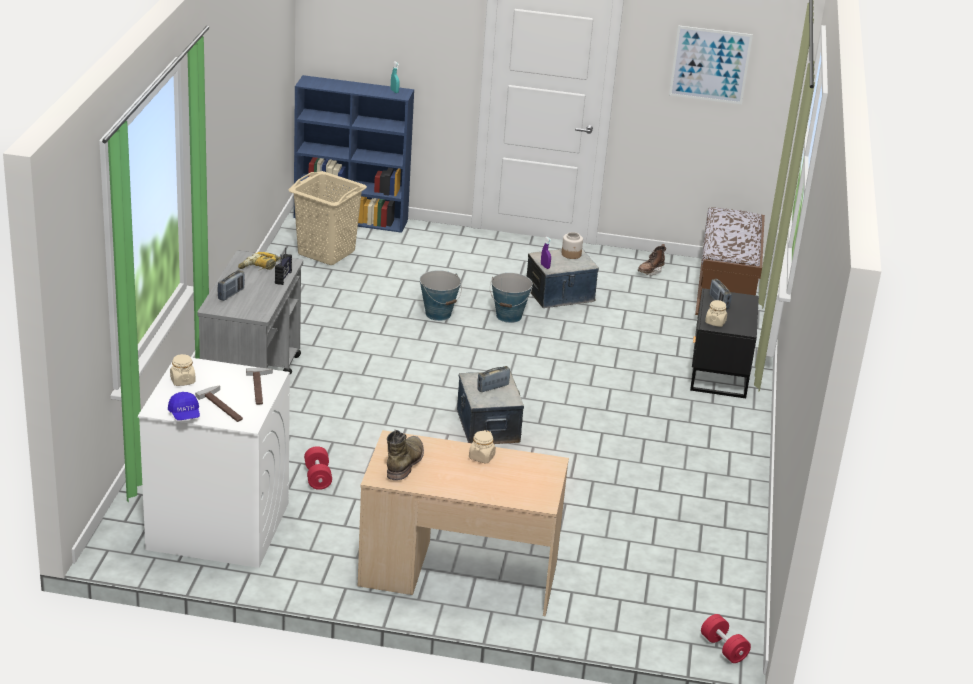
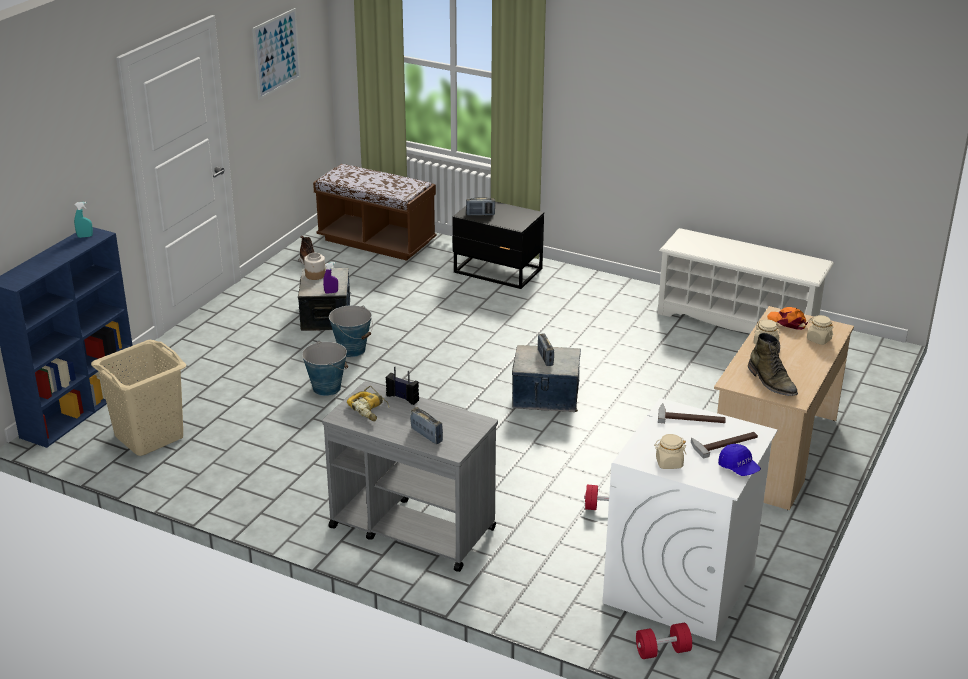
camera: 70 degrees left, 0 degrees up
(184, 414) = (738, 468): blue cap -> blue cap turned 60 degrees clockwise
(405, 462) = (771, 382): green boot -> green boot turned 150 degrees counterclockwise
(537, 470) = (787, 322): none -> orange cap
(715, 322) = (513, 223): beige jar -> beige jar (818, 339)
(723, 648) = (876, 351): red dumbbell -> red dumbbell (662, 651)
(726, 539) = (738, 320): none -> white shoe rack

